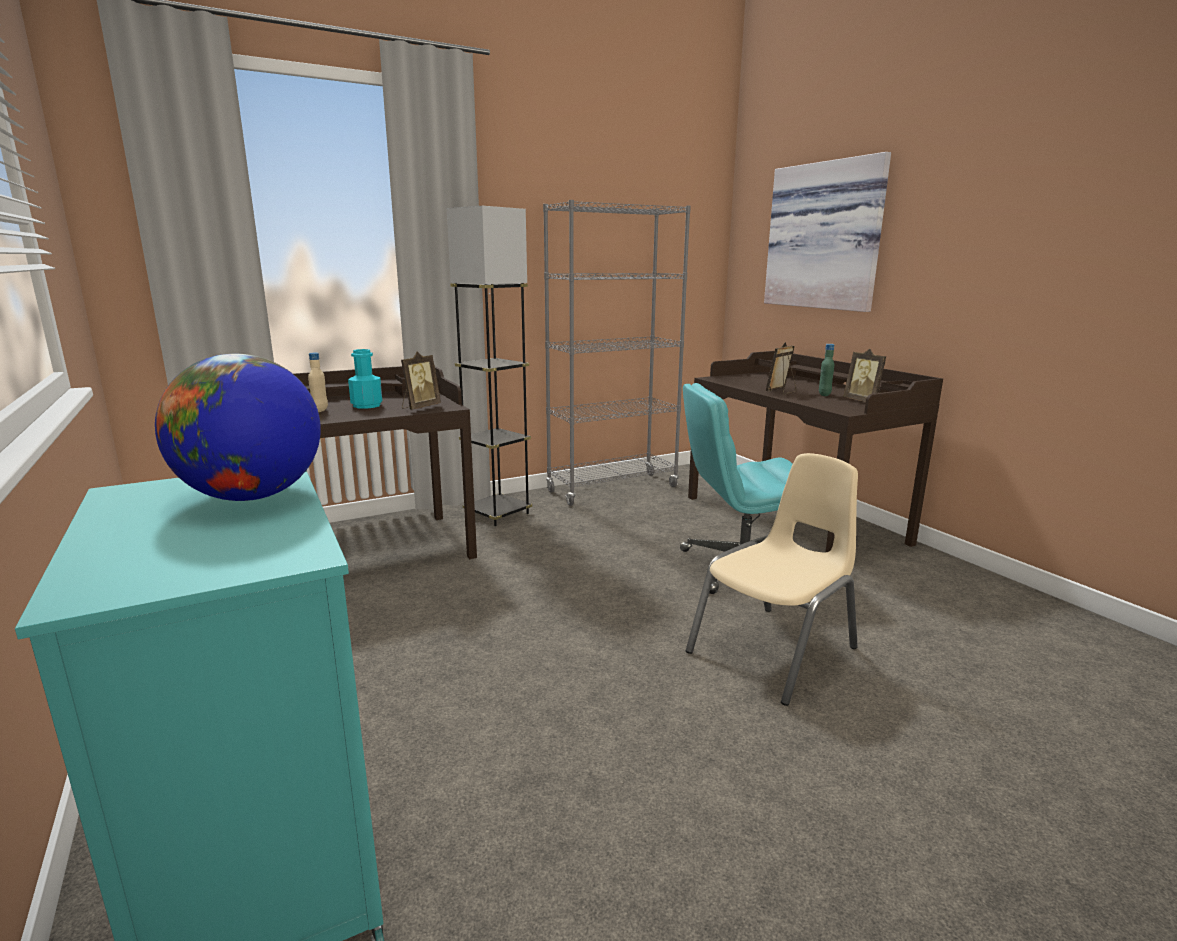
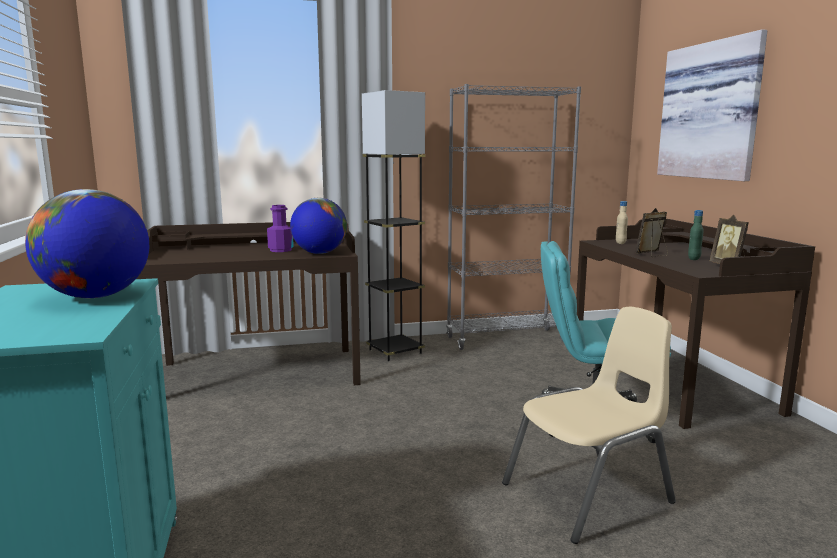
camera: 15 degrees right, 5 degrees down
(320, 410) = (243, 252): beige bottle -> beige bottle (620, 243)
(367, 405) = (281, 250): turquoise bottle -> purple bottle
(420, 407) = (319, 253): picture frame -> globe

